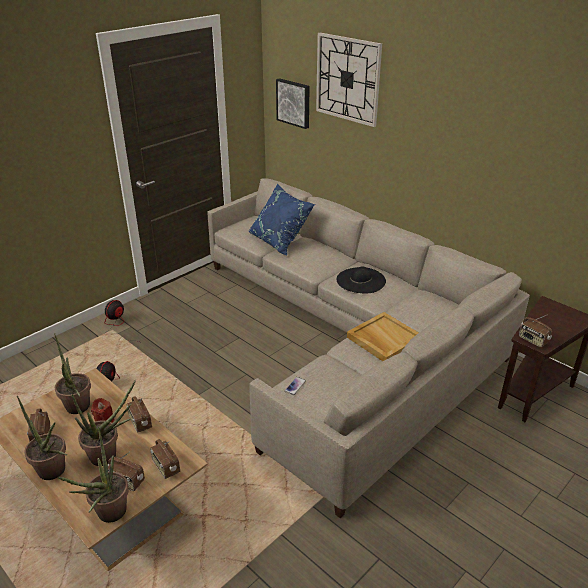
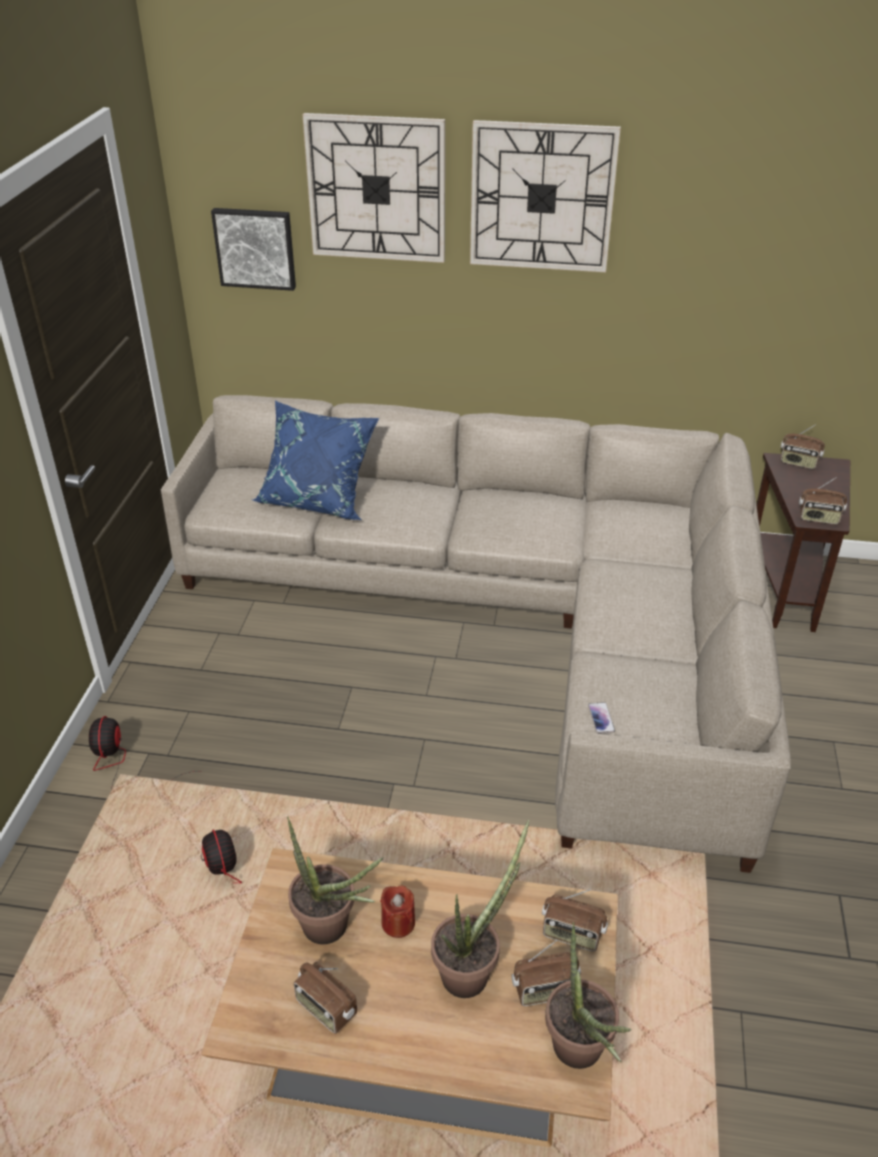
camera: 35 degrees left, 5 degrees up
(55, 473) = (424, 1050): potted plant -> none
(140, 423) = (455, 893): radio -> radio (798, 463)
(361, 280) = (508, 518): black hat -> none
(383, 339) = (632, 594): beige tray -> none
(426, 97) = (542, 197): none -> wall clock

